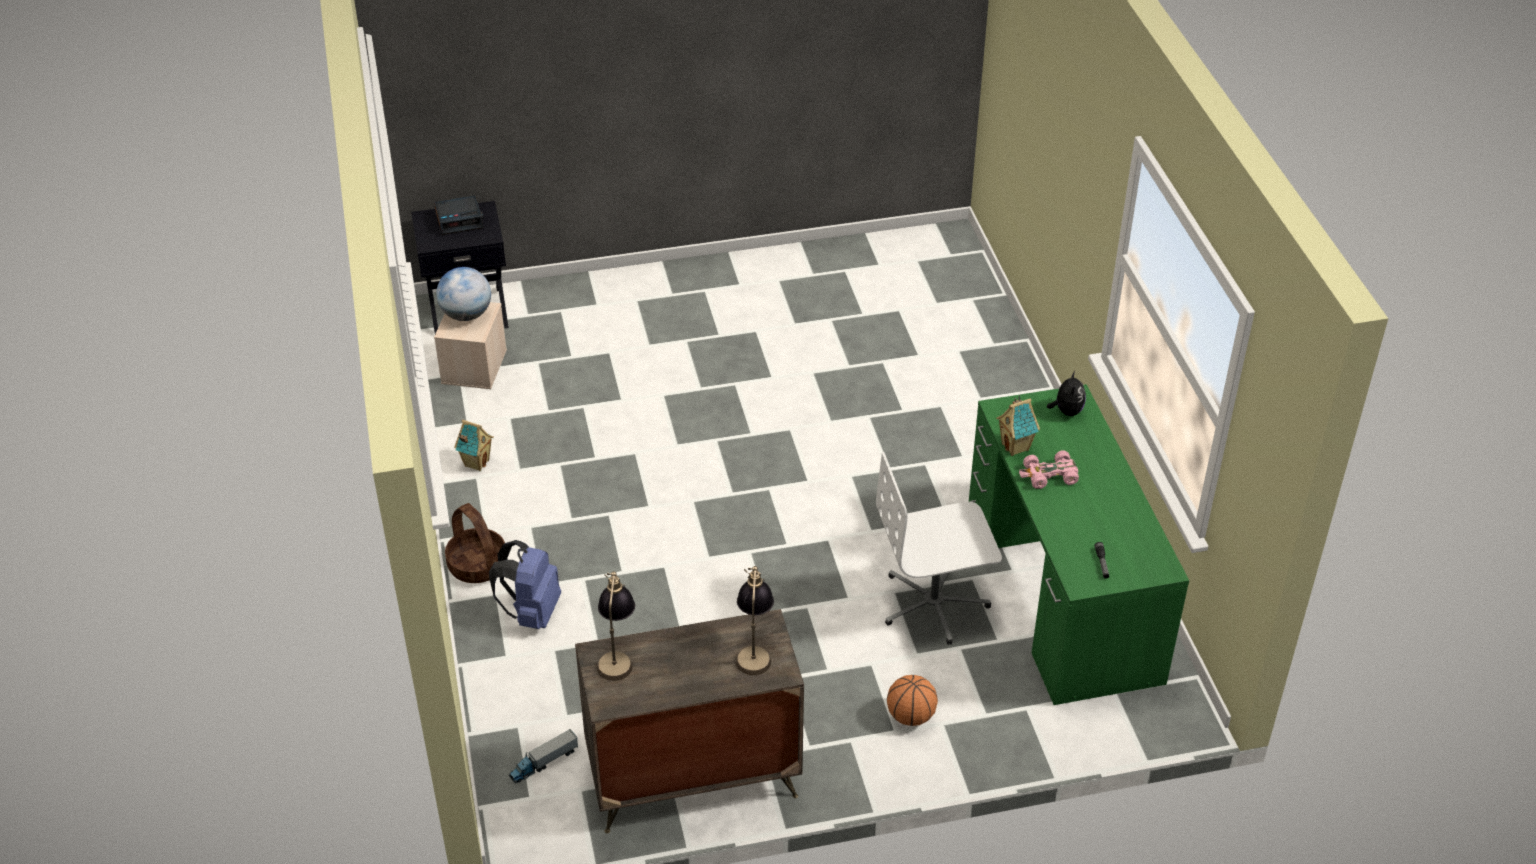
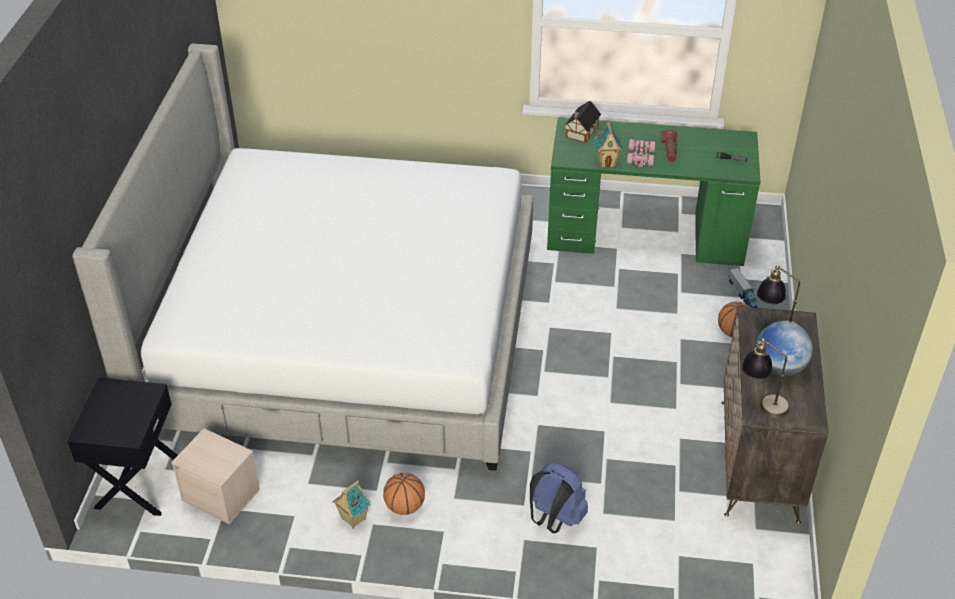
camera: 70 degrees left, 0 degrees up
(459, 220) = (109, 407): alarm clock -> none
(466, 314) = (204, 455): globe -> globe (779, 367)
(478, 565) = (483, 544): basket -> none
(506, 494) = (404, 506): none -> basketball
(543, 763) = (721, 546): toy truck -> toy truck (742, 294)
(732, 380) = (344, 332): none -> bed
(934, 604) = (634, 292): white office chair -> none
(1066, 411) = (581, 132): plush toy -> toy house
(1083, 499) = (669, 150): none -> flashlight

